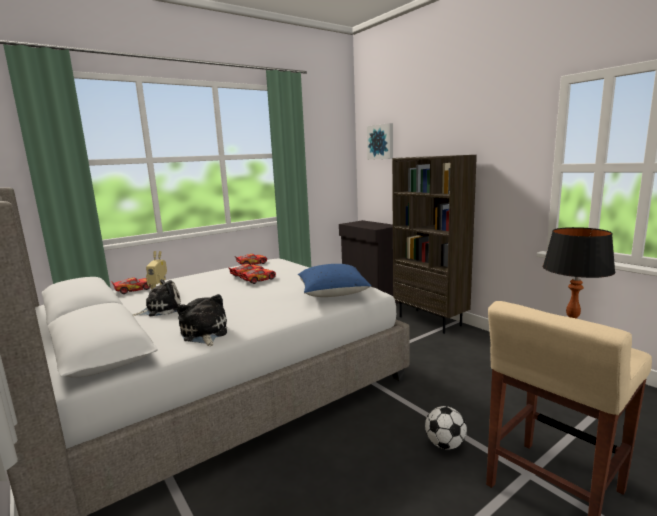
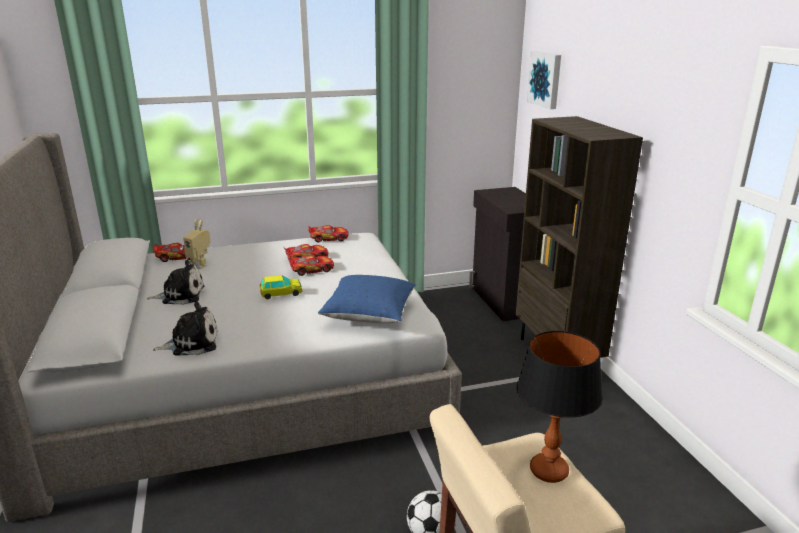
camera: 20 degrees right, 10 degrees up
(204, 333) = (192, 343): plush toy -> plush toy turned 75 degrees clockwise
(250, 294) = (281, 293): none -> toy car

